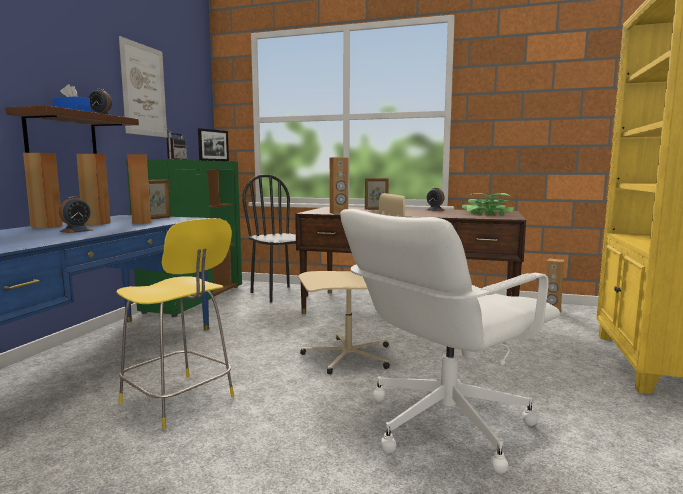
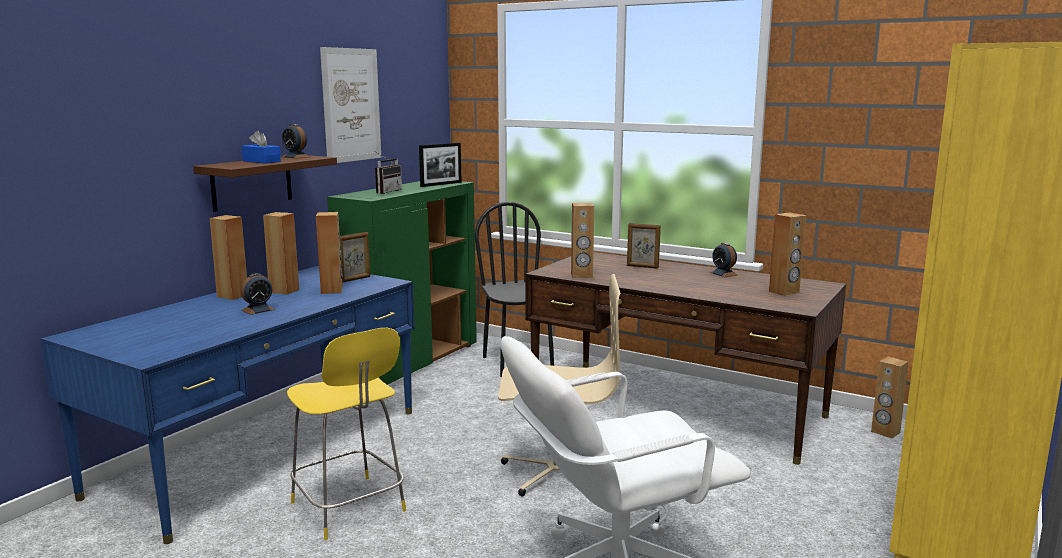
camera: 15 degrees right, 5 degrees up
(487, 213) = (784, 292): potted plant -> brown speaker

